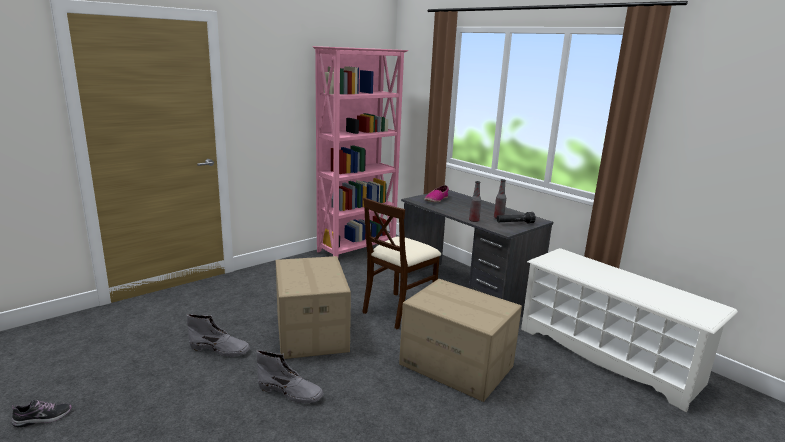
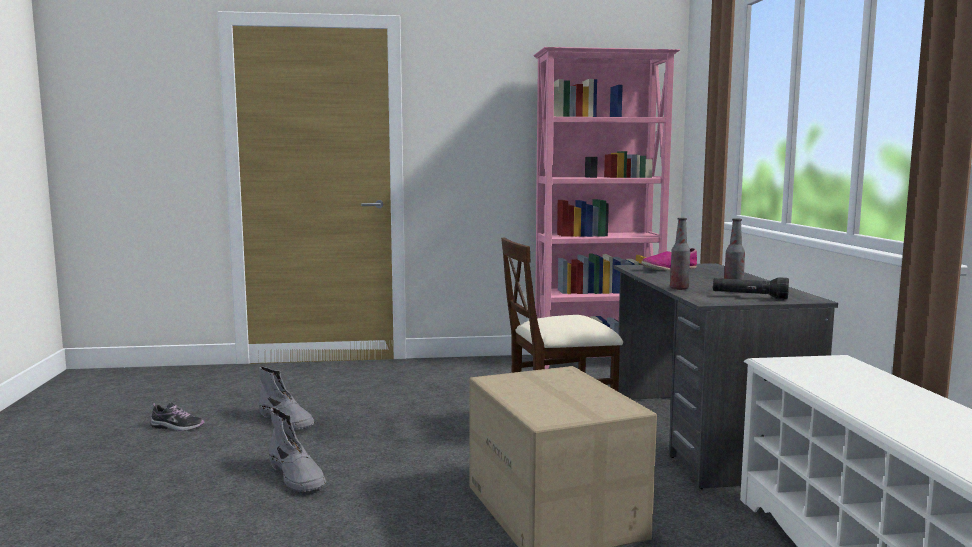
camera: 35 degrees right, 10 degrees down
(43, 418) = (68, 434): shoe -> shoe (177, 427)
(310, 332) = (406, 429): cardboard box -> none

